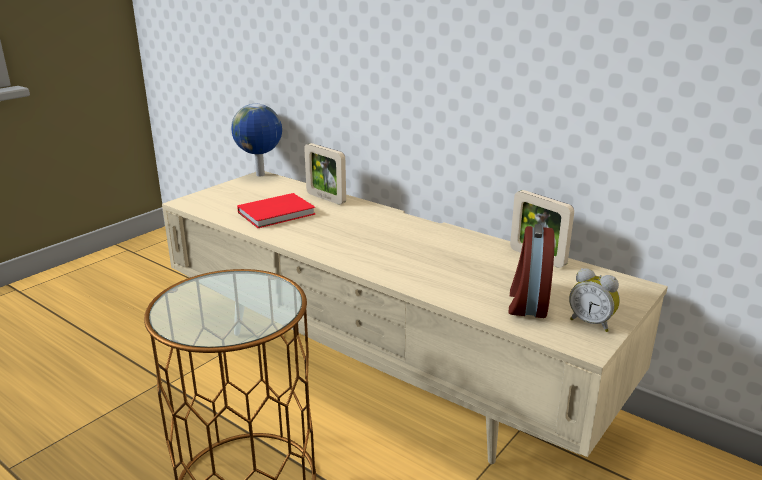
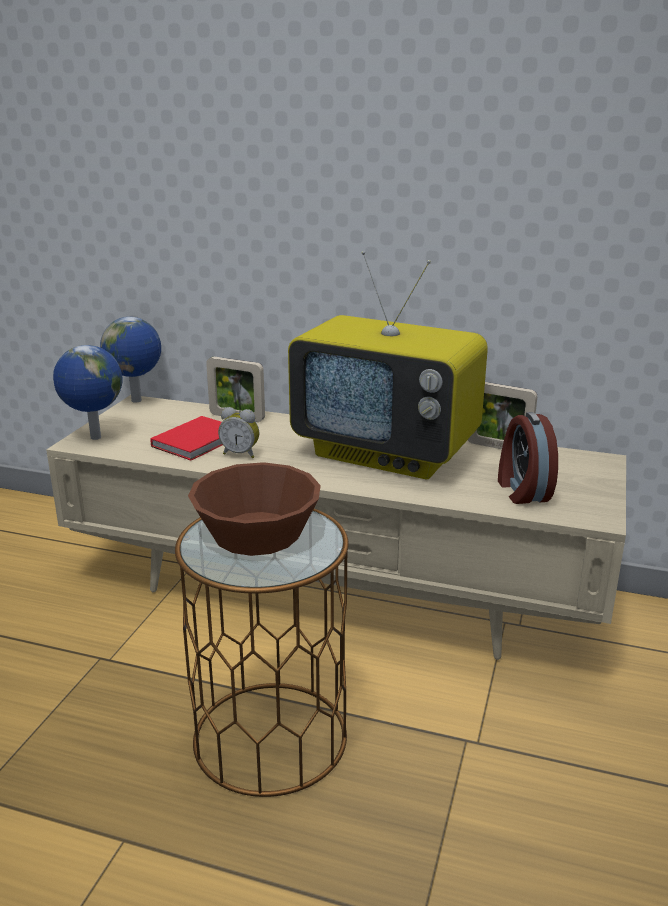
camera: 20 degrees left, 0 degrees up
(203, 199) = (94, 438): none -> globe
(228, 297) = (256, 533): none -> brown bowl
(427, 247) = (388, 453): none -> television
(591, 323) = (589, 498): alarm clock -> alarm clock (241, 453)

